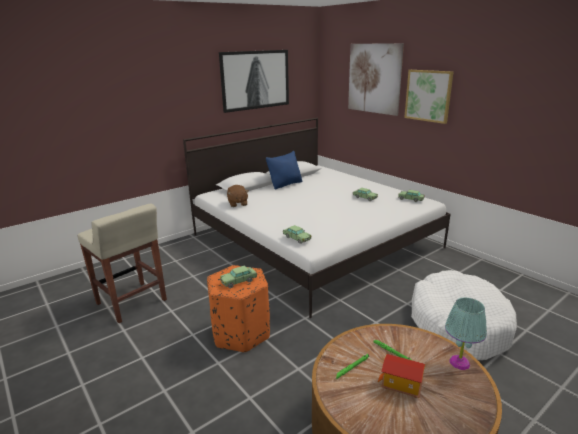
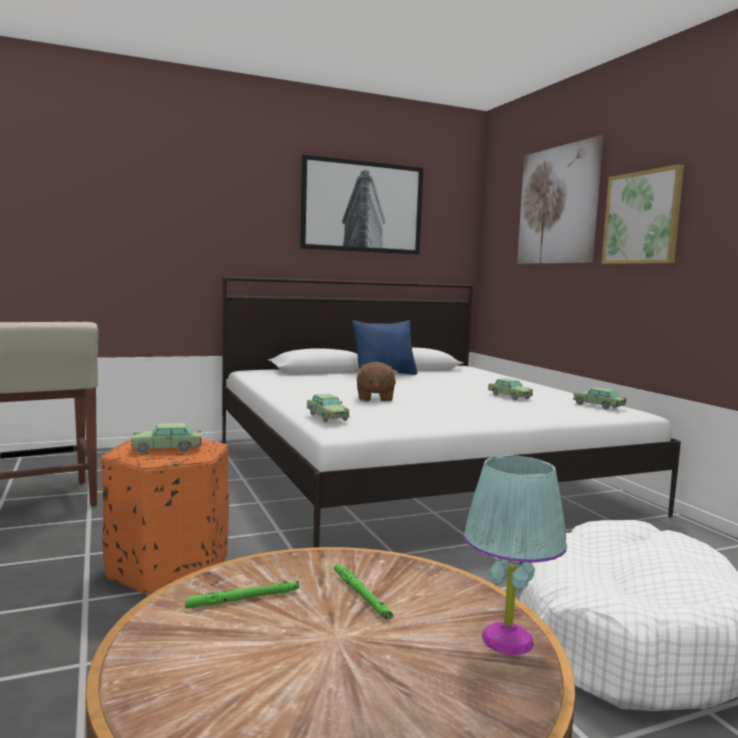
camera: 15 degrees right, 15 degrees down
(237, 203) = (281, 381): brown plush toy -> brown plush toy (374, 398)
(401, 386) = (319, 649): toy house -> none

